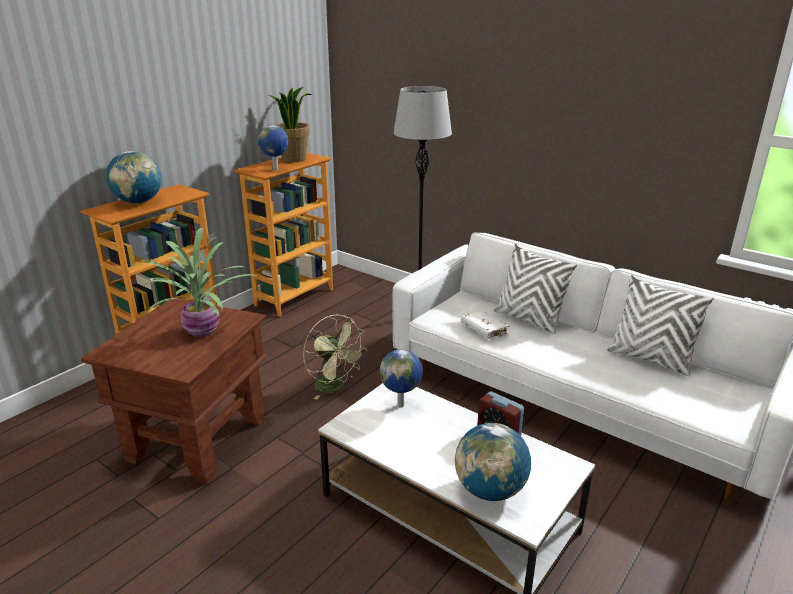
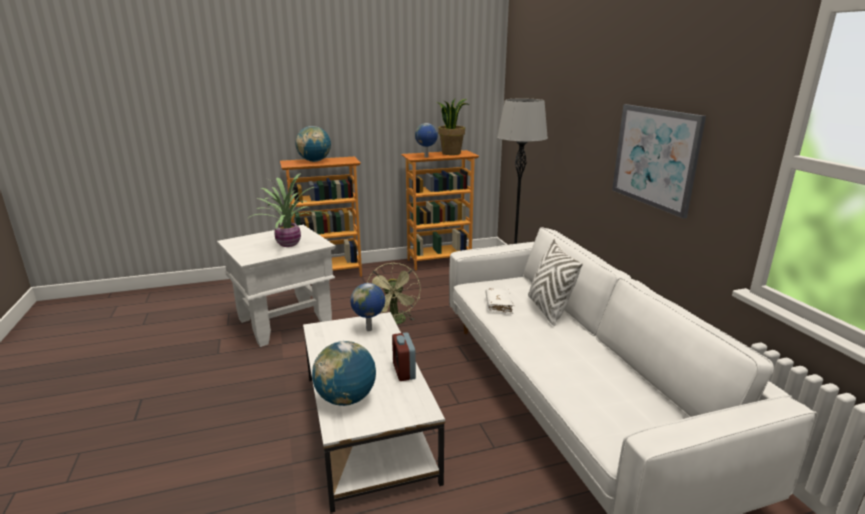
camera: 35 degrees right, 5 degrees down
(197, 439) = (284, 321): brown side table -> white side table
(601, 143) = (655, 157): none -> picture
(650, 359) = (617, 371): white pillow -> none

